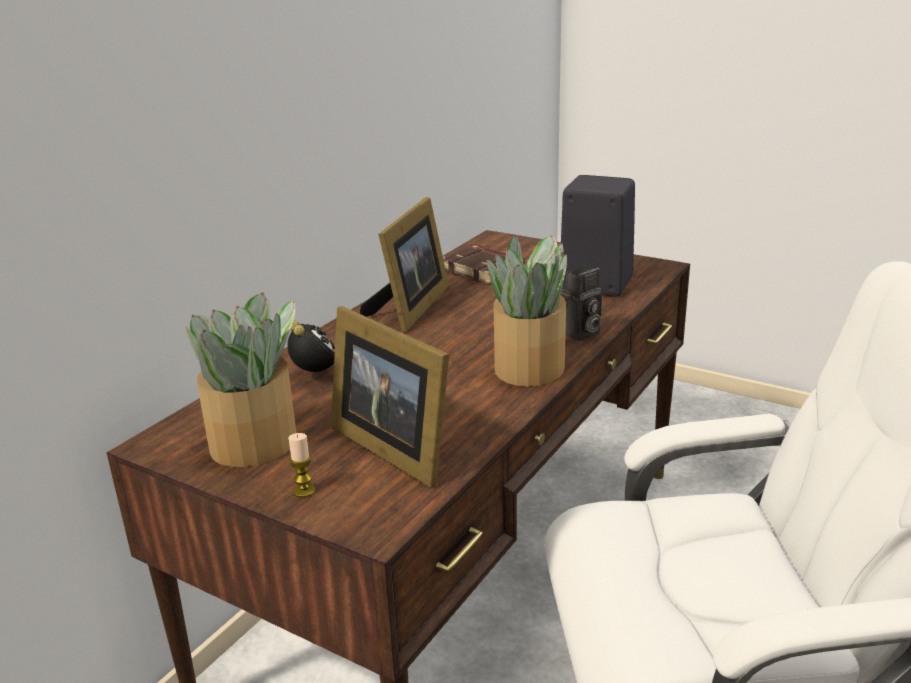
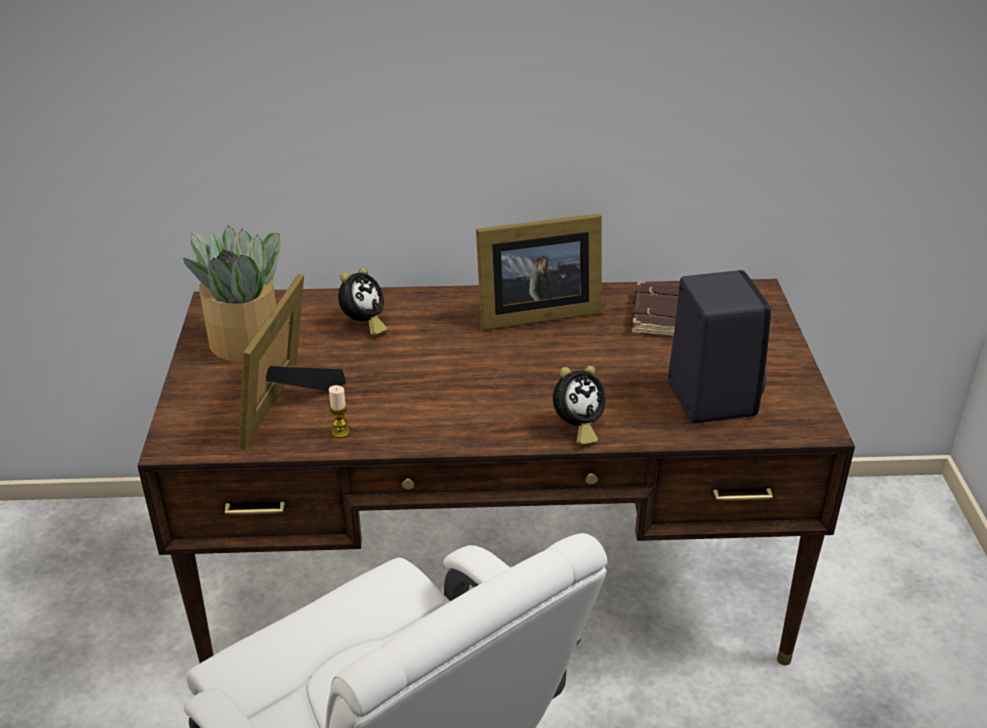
camera: 55 degrees right, 10 degrees up
(304, 491) = (200, 392): candle -> candle (340, 432)
(530, 367) = (478, 424): potted plant -> none
(579, 333) = (577, 428): camera -> alarm clock

